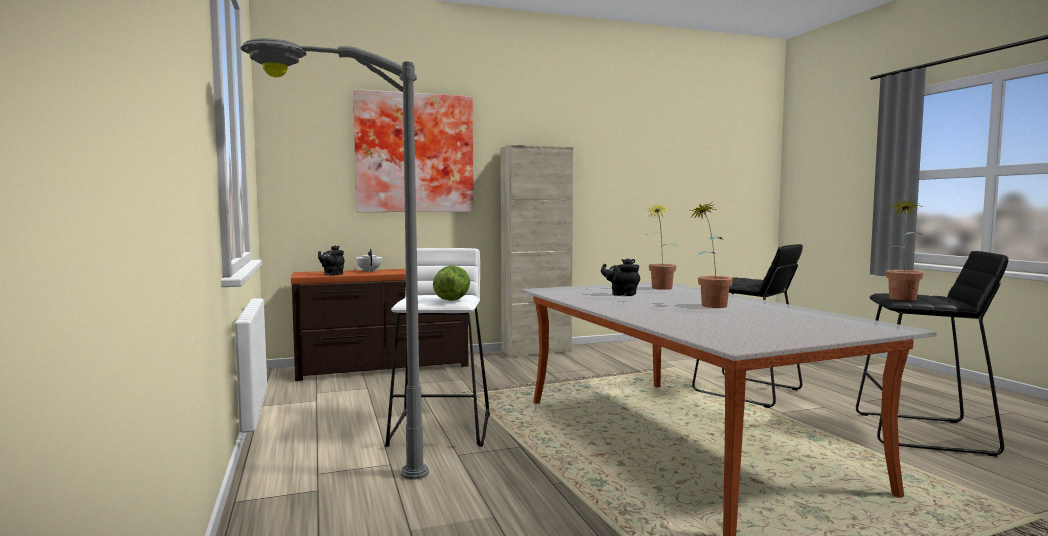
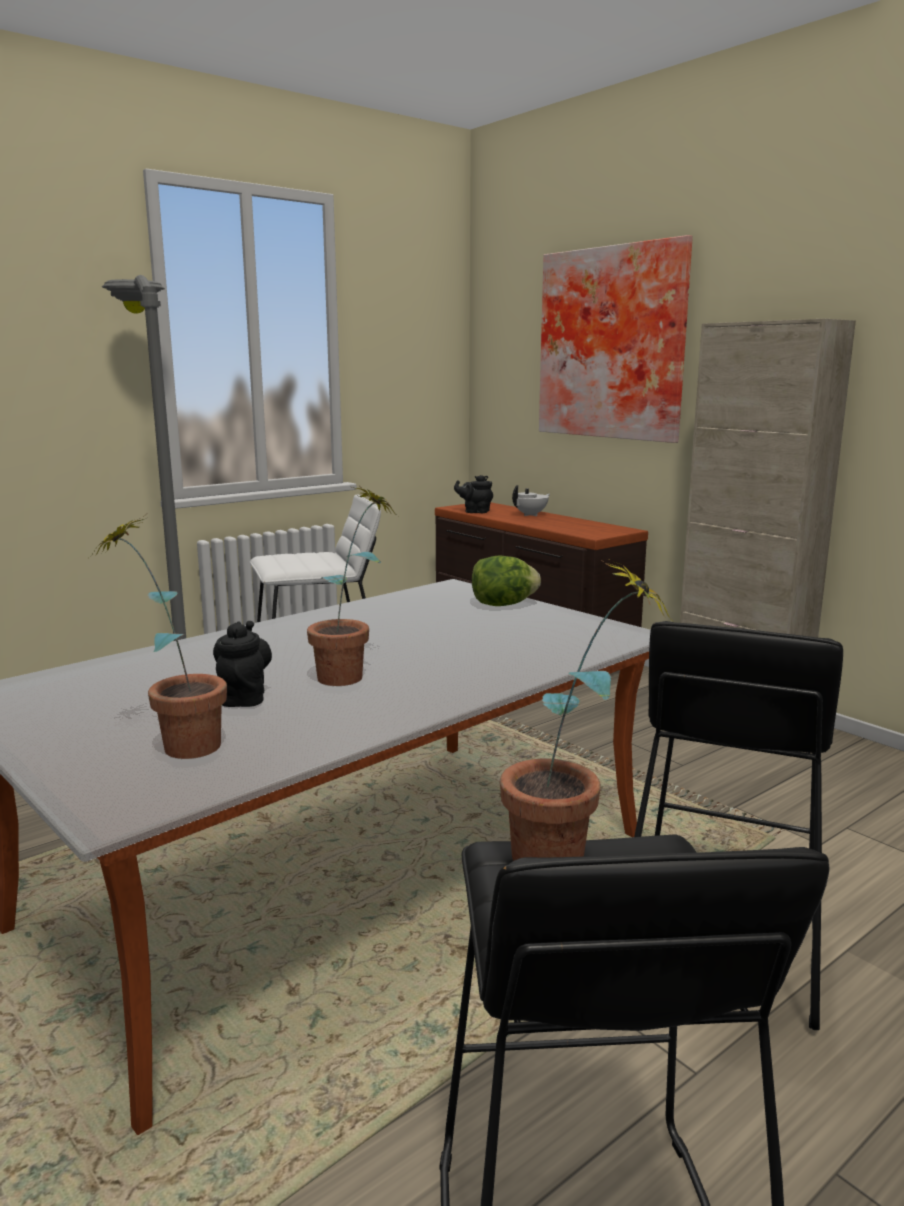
camera: 70 degrees right, 10 degrees up
(452, 300) = (287, 566): lettuce -> lettuce (503, 605)
(622, 294) = (436, 623): black teapot -> black teapot (244, 697)
(659, 289) = (540, 639): potted plant -> potted plant (176, 745)

